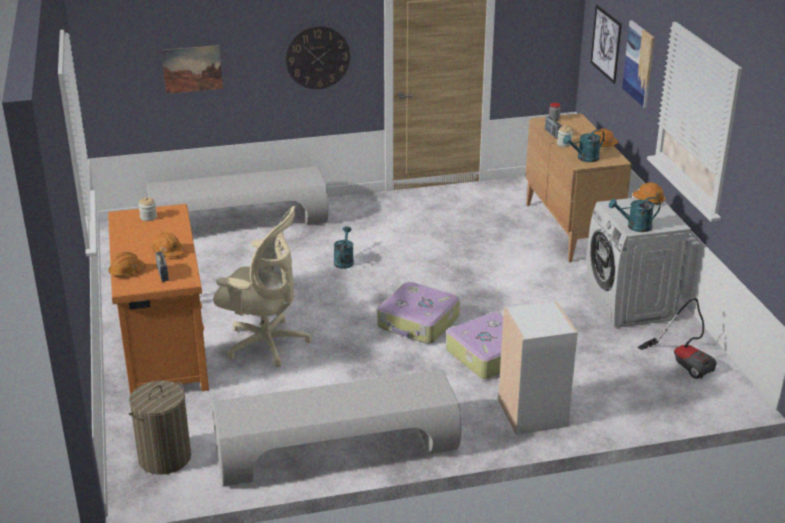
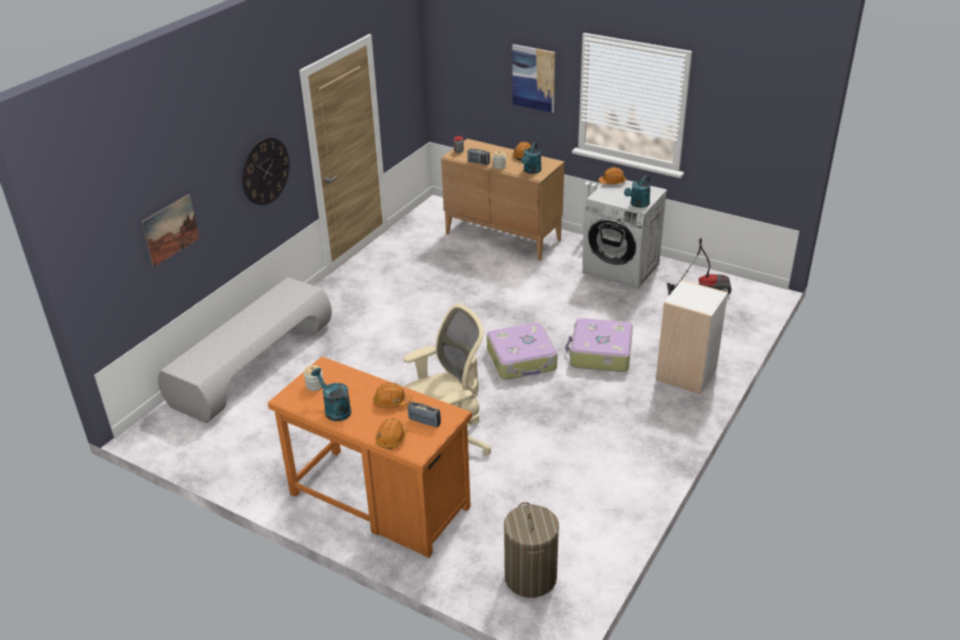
camera: 45 degrees left, 5 degrees up
(336, 449) = (624, 481): grey bench -> none
(344, 261) = (393, 346): turquoise watering can -> turquoise watering can (334, 409)
(606, 43) = (472, 72): picture -> none

